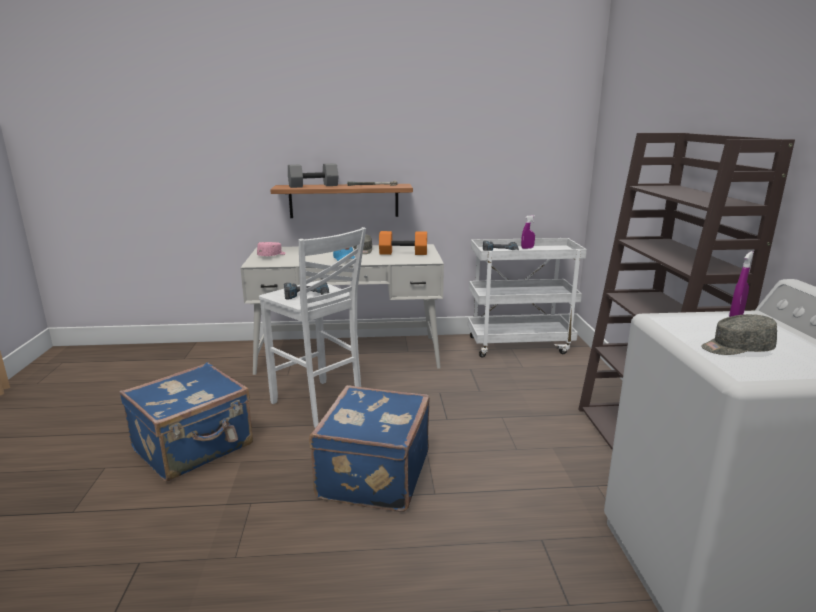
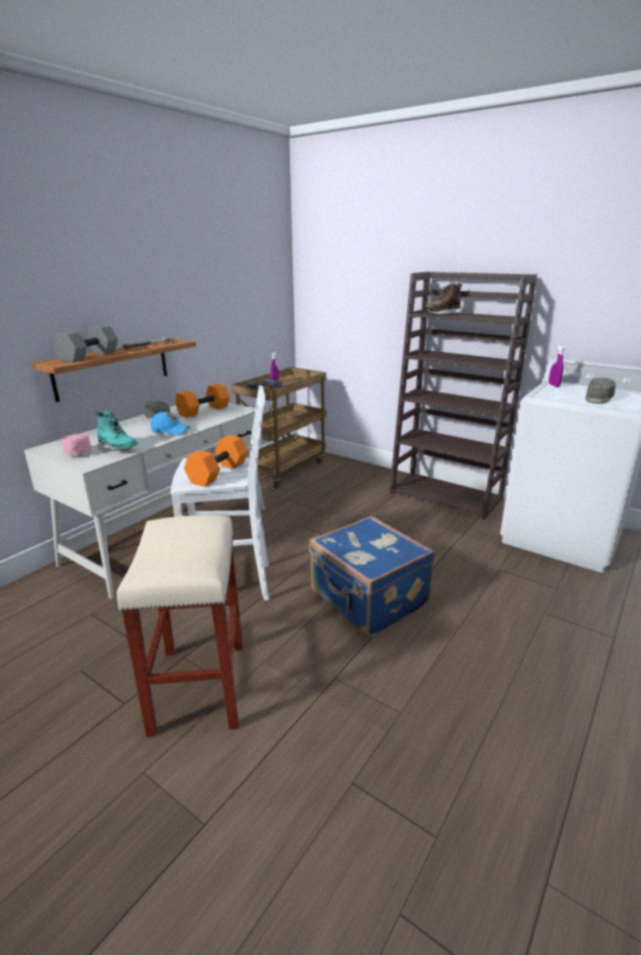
camera: 50 degrees left, 5 degrees up
(194, 447) = (198, 685): blue suitcase -> beige stool
(290, 260) = (118, 449): none -> turquoise boot
(307, 296) = (219, 473): power drill -> orange dumbbell
(519, 345) = (284, 468): white cart -> brown cart
(666, 190) = (442, 314): none -> brown boot

